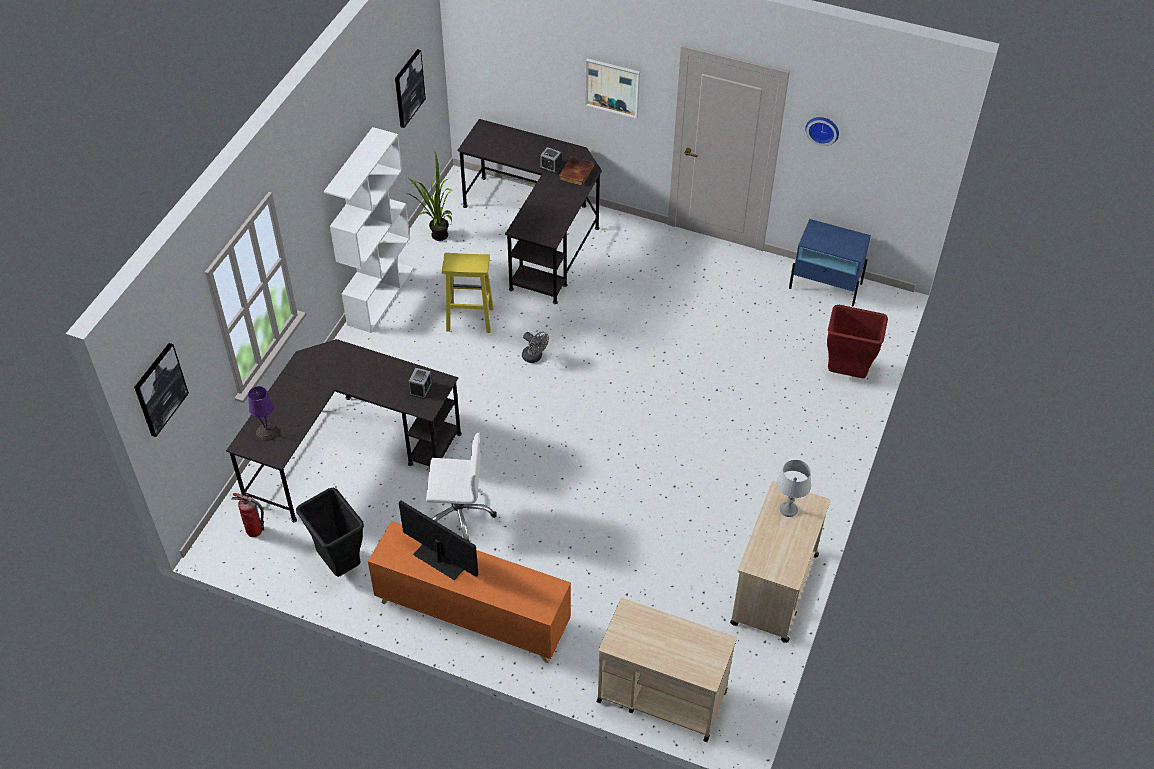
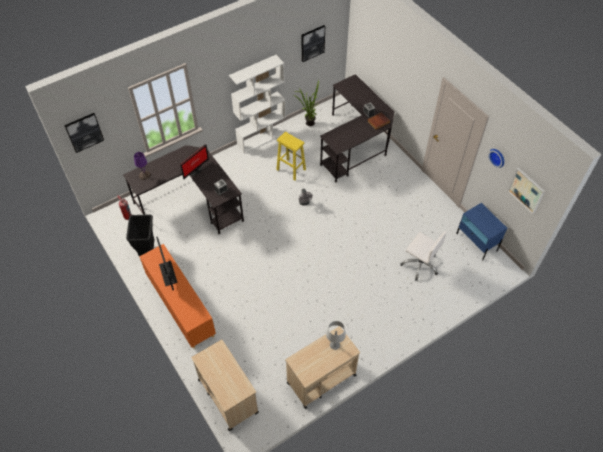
camera: 35 degrees right, 5 degrees up
(350, 381) = (195, 170): none -> monitor
(459, 514) = (212, 257): white office chair -> white office chair (420, 264)
(613, 87) = (410, 85): picture -> picture (526, 190)
(845, 374) = (448, 293): red trash can -> none

